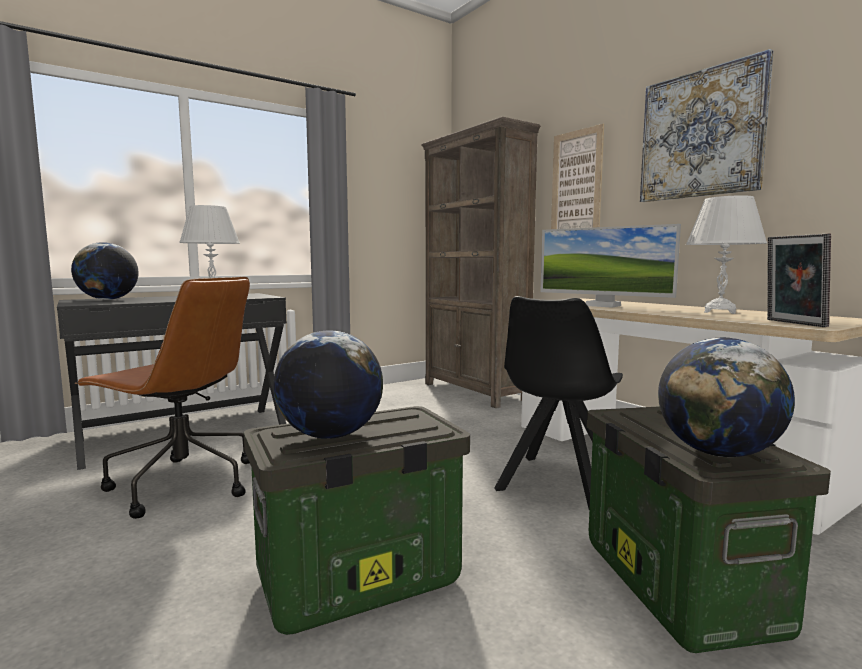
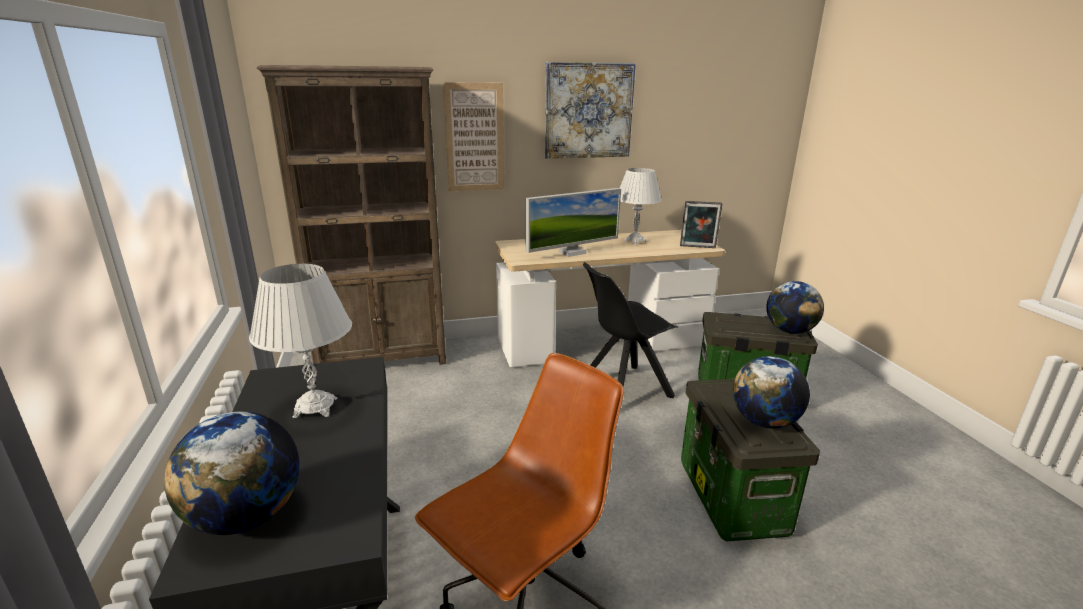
camera: 70 degrees left, 15 degrees up
(557, 484) = (623, 388): black chair -> black chair turned 105 degrees clockwise

